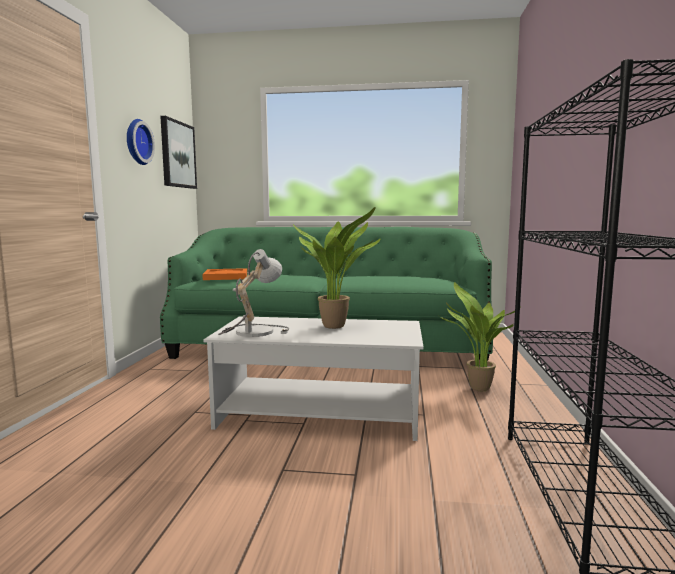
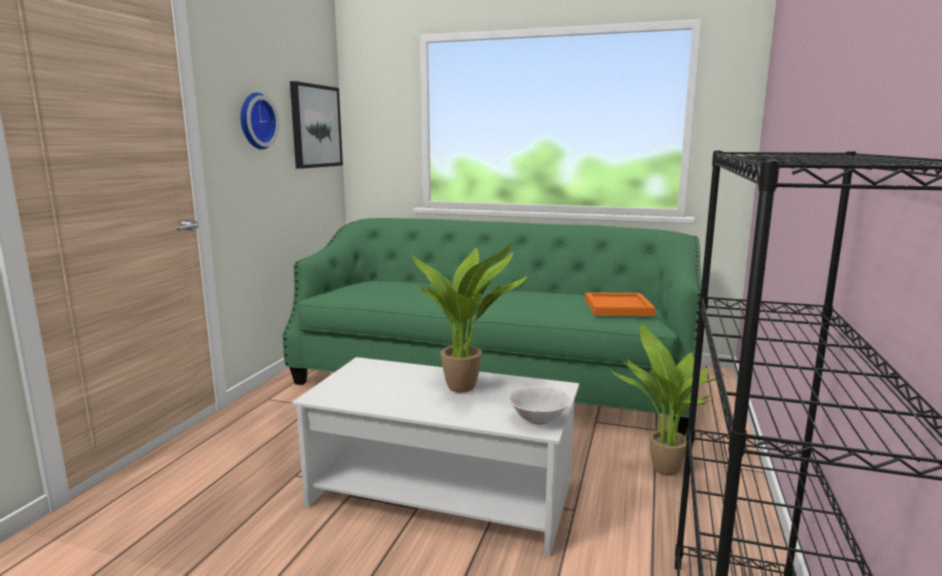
camera: 10 degrees right, 5 degrees up
(225, 277) = (361, 288): orange tray -> orange tray (617, 308)
(252, 331) = (357, 390): table lamp -> none
(401, 337) = (538, 419): none -> white bowl

